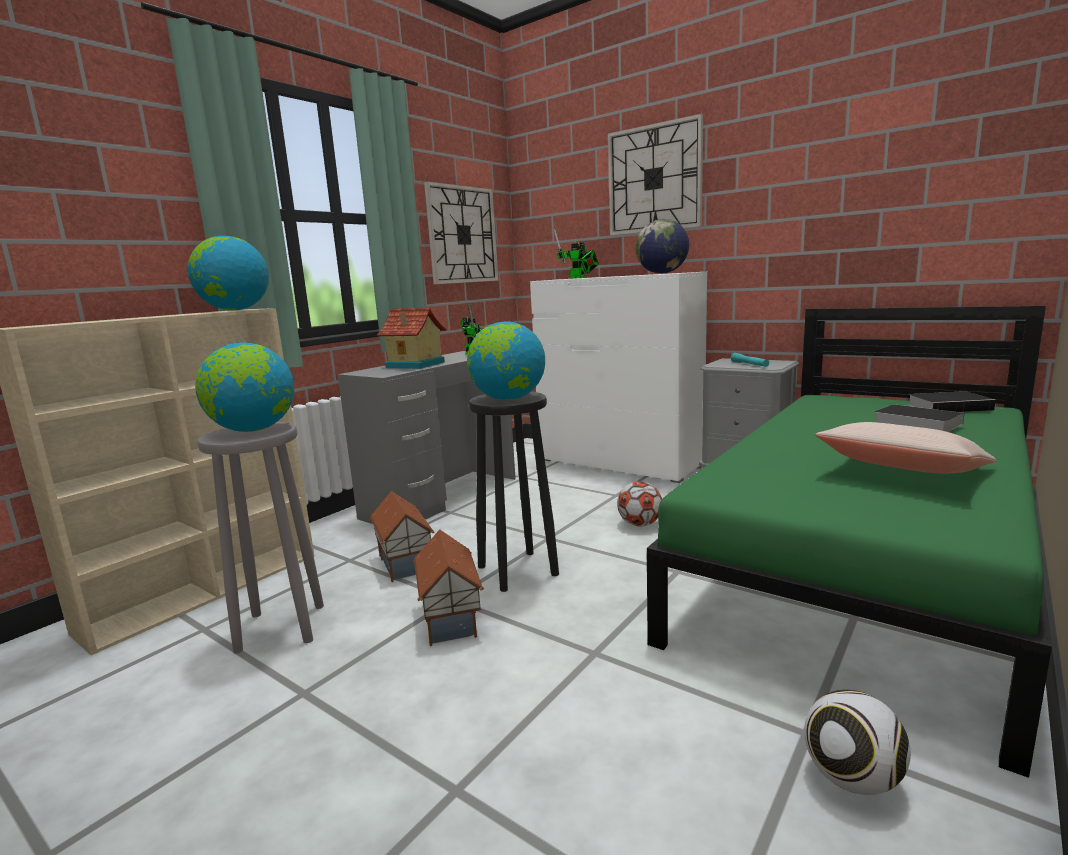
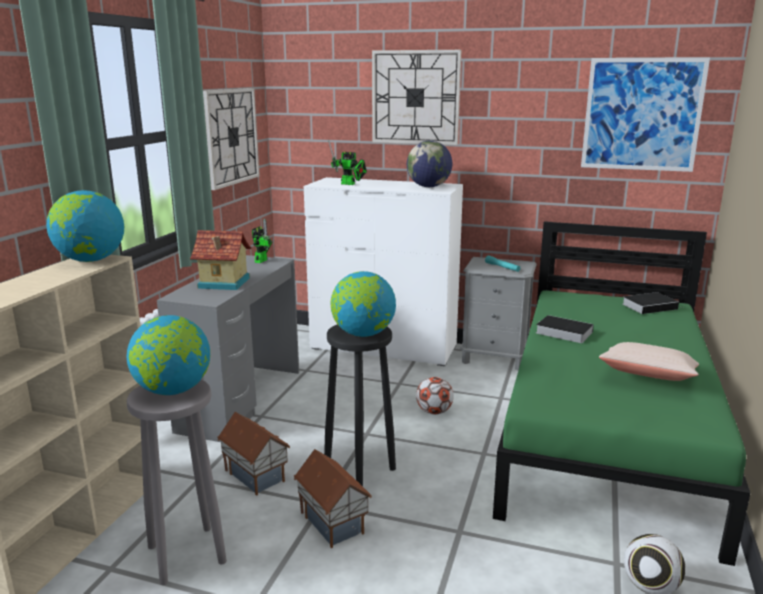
camera: 20 degrees left, 5 degrees up
(914, 423) = (634, 326): book -> book (562, 332)
(938, 154) = (642, 114): none -> picture

